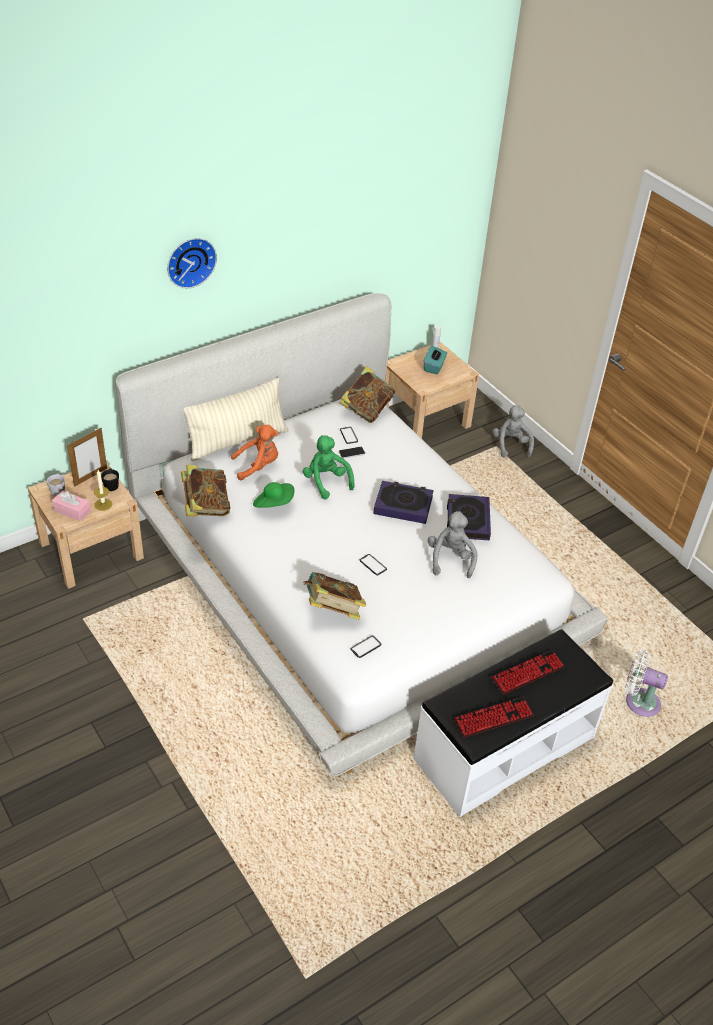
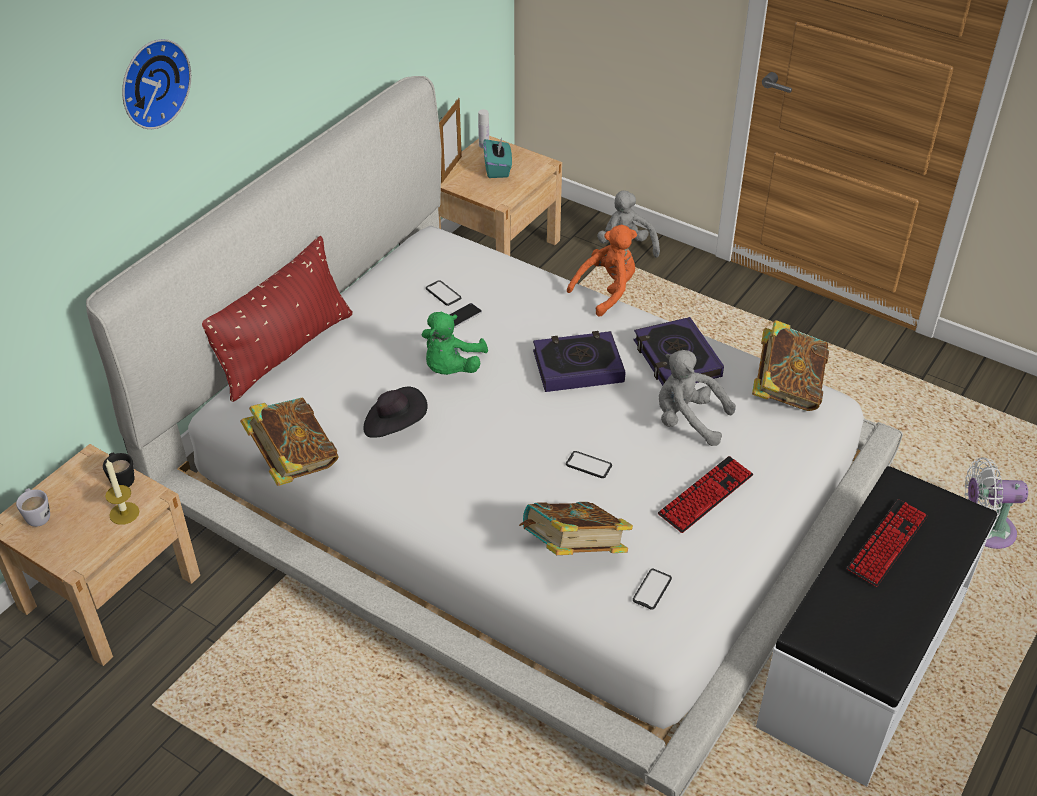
camera: 20 degrees left, 0 degrees up
(72, 511) = (78, 540): pink tissue box -> none
(90, 477) = (80, 477): picture frame -> picture frame (451, 169)
(237, 441) = (285, 351): beige pillow -> red pillow
(258, 466) = (338, 377): orange plush toy -> orange plush toy (607, 291)
(274, 504) = (395, 425): green hat -> black hat
(326, 482) = (451, 368): green plush toy -> green plush toy turned 105 degrees counterclockwise
(366, 410) = (446, 251): book -> book (786, 390)
(450, 559) = (687, 420): grey plush toy -> grey plush toy turned 45 degrees counterclockwise
(493, 718) = (885, 626): keyboard -> keyboard (705, 495)

